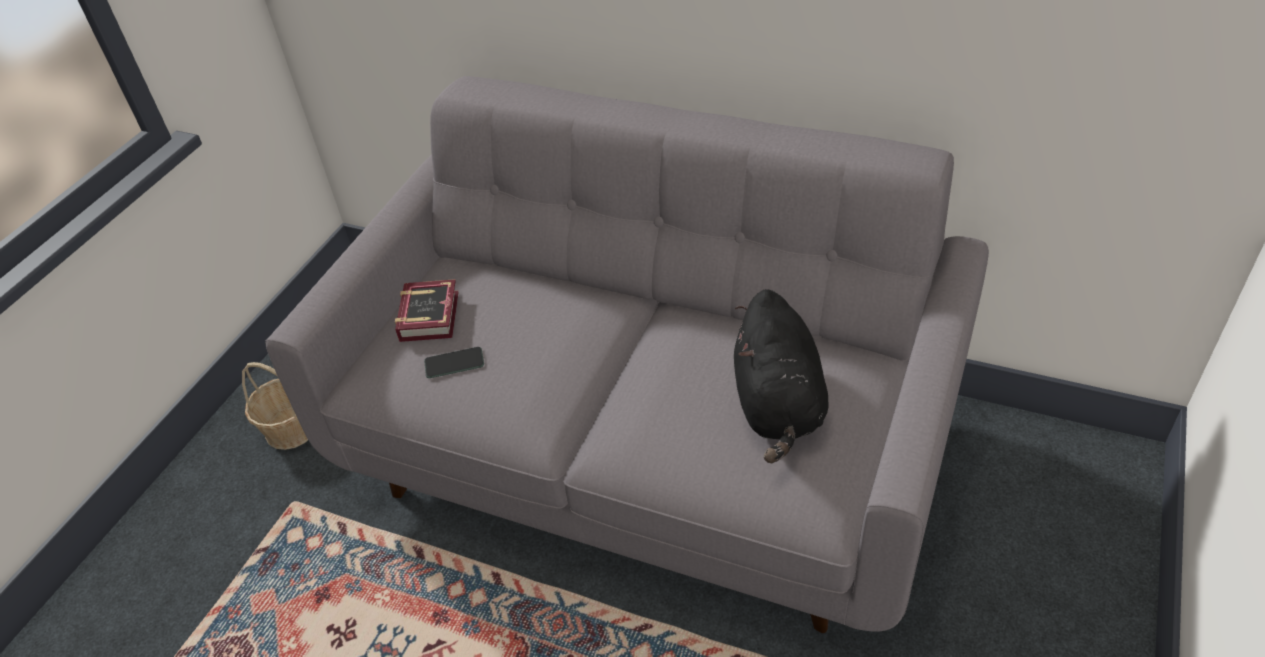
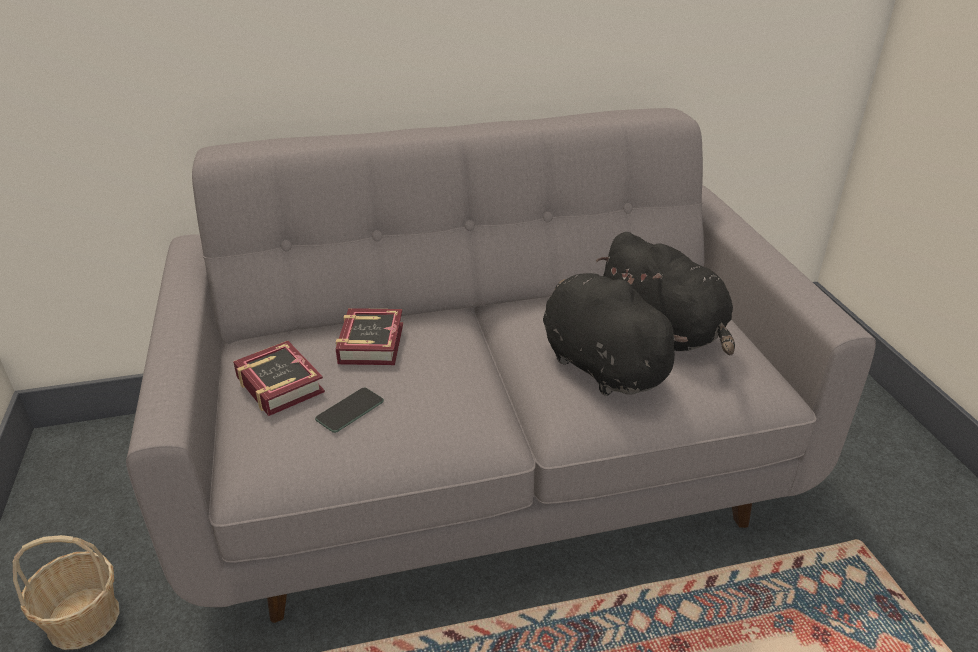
camera: 40 degrees left, 10 degrees down
(527, 305) = (374, 341): none -> book
(681, 412) = (599, 365): none -> black plush toy

